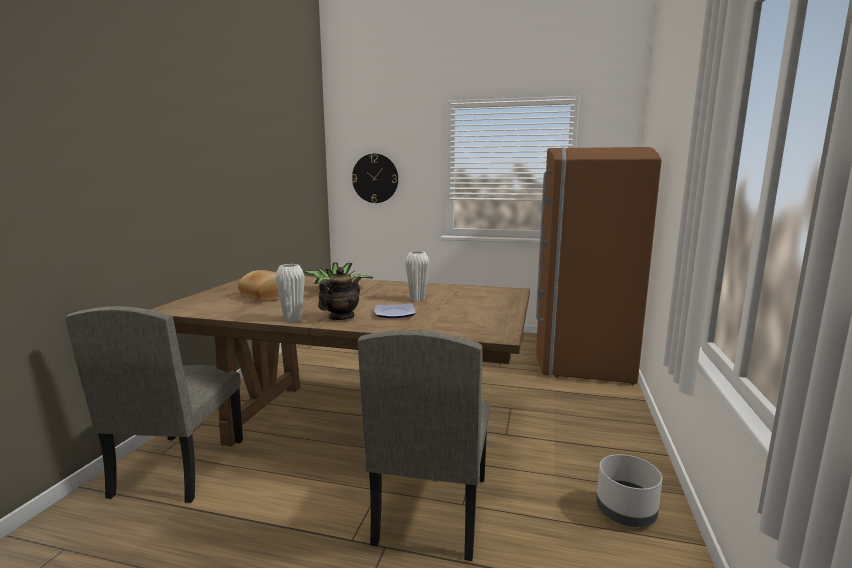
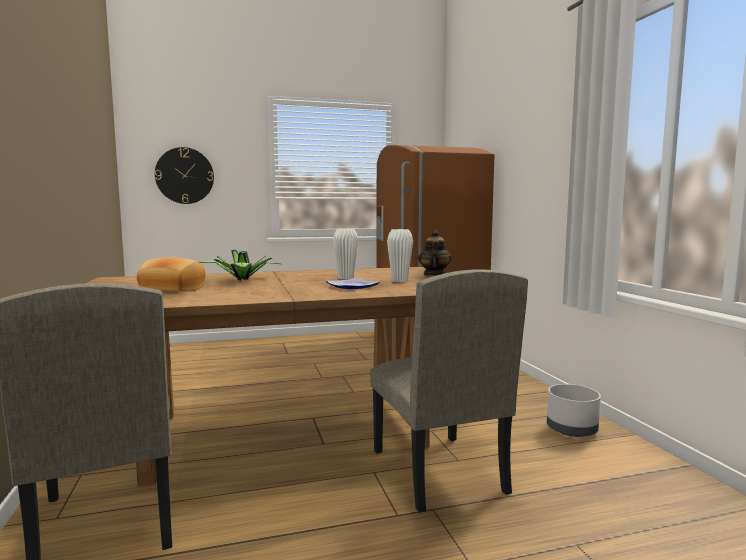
camera: 30 degrees left, 5 degrees down
(292, 319) = (259, 298): white vase -> white vase (399, 281)
(341, 317) = (307, 293): teapot -> teapot (434, 274)

